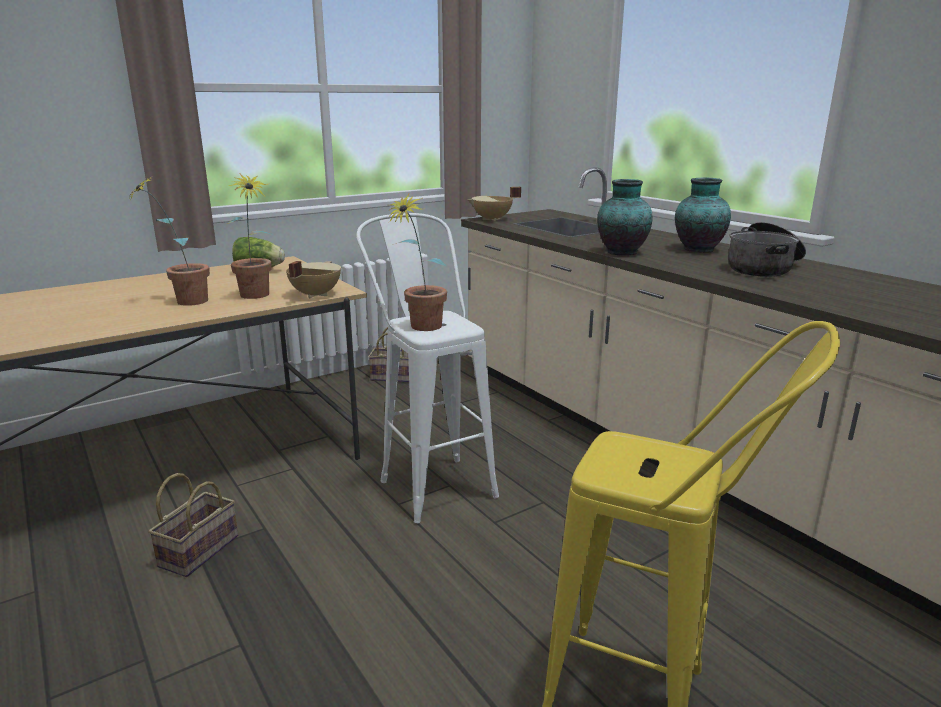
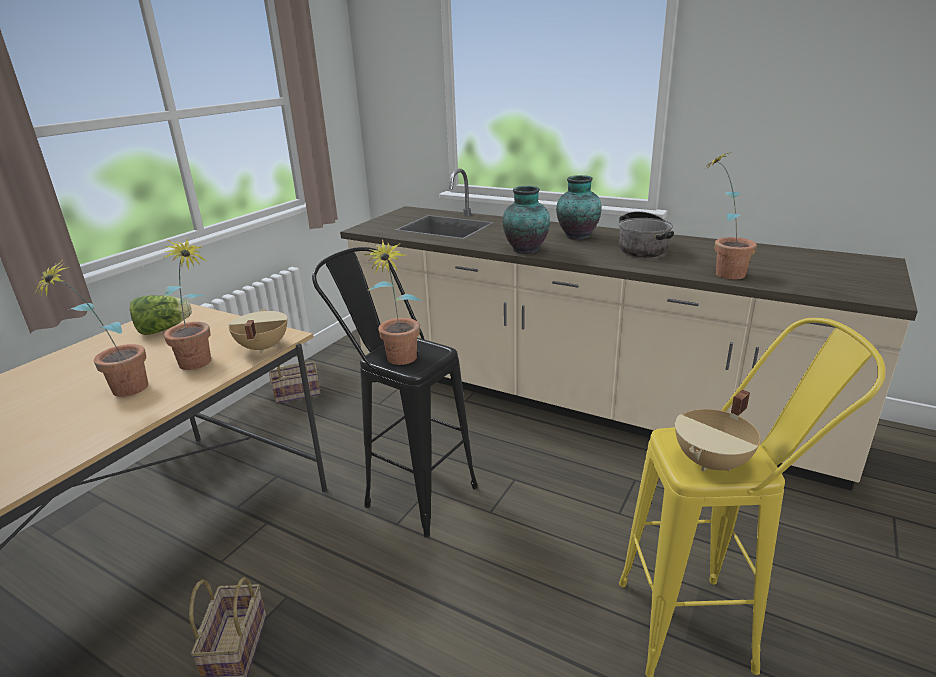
camera: 25 degrees left, 5 degrees up
(430, 480) = (408, 491): white stool -> black stool
(492, 219) = (370, 227): beige cooking pot -> beige cooking pot (713, 463)
(832, 300) = (721, 272): none -> potted plant

